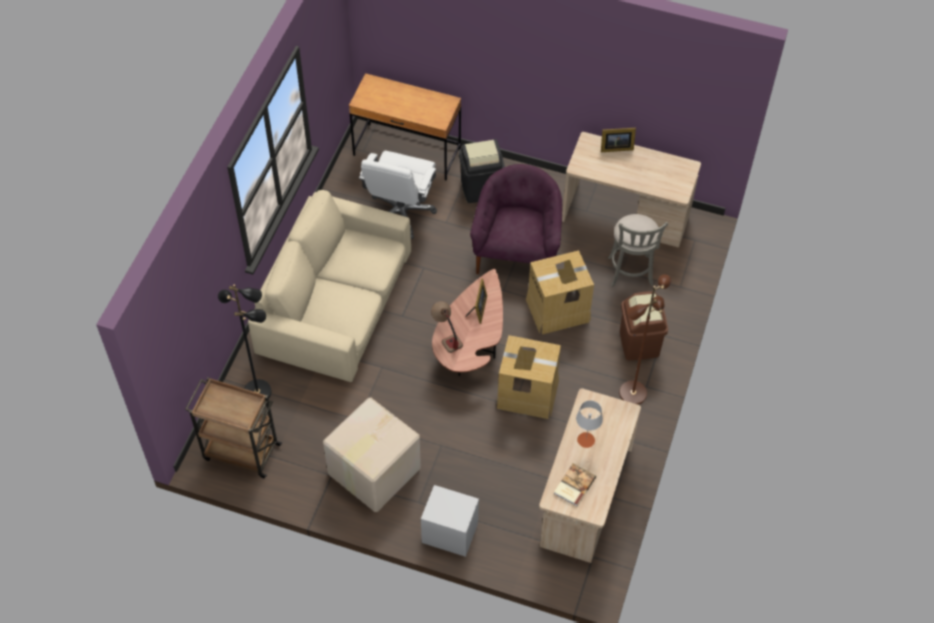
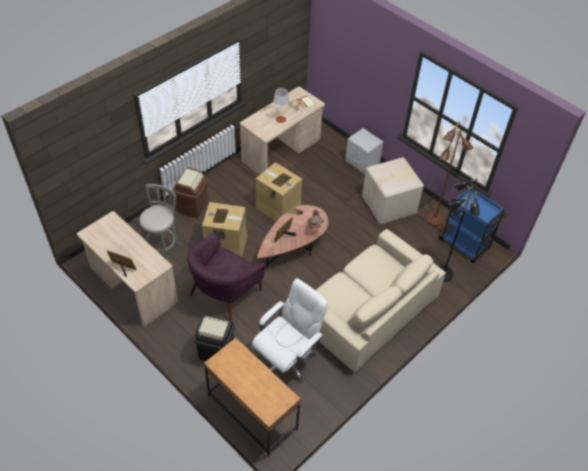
camera: 155 degrees left, 5 degrees down
(240, 451) = (465, 245): brown cart -> blue cart
(632, 392) = (218, 185): brown floor lamp -> brown floor lamp (435, 220)

